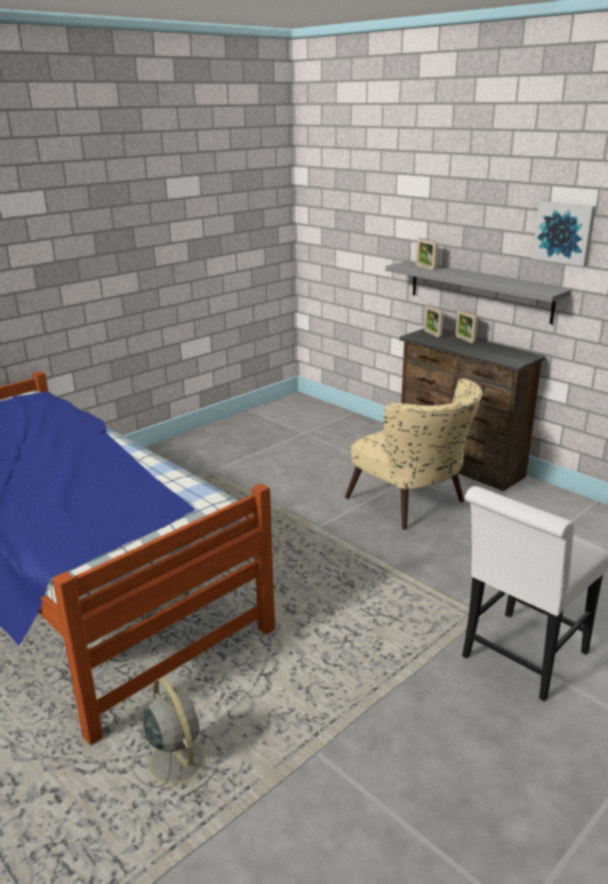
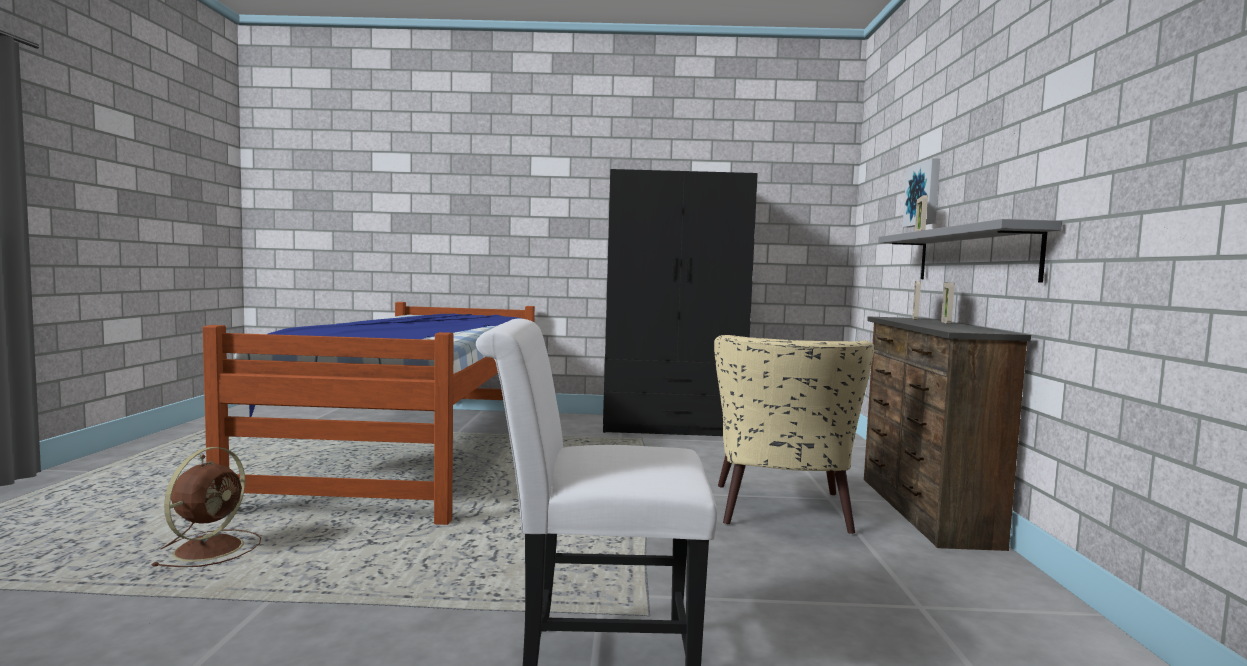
camera: 45 degrees right, 20 degrees down
(176, 759) = (211, 548): grey fan -> brown fan
(204, 446) = (672, 426): none -> black wardrobe
(564, 233) = (1055, 135): picture -> picture (924, 194)

